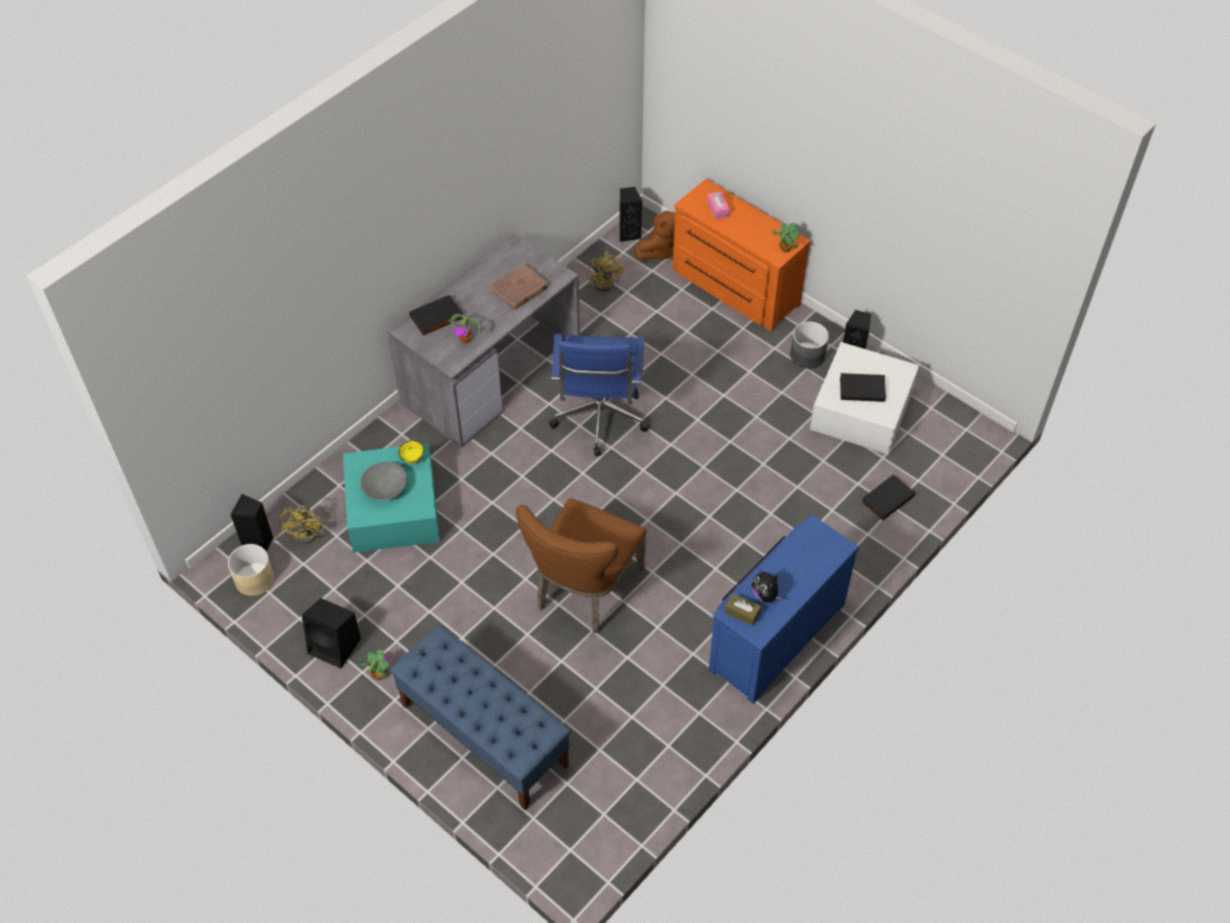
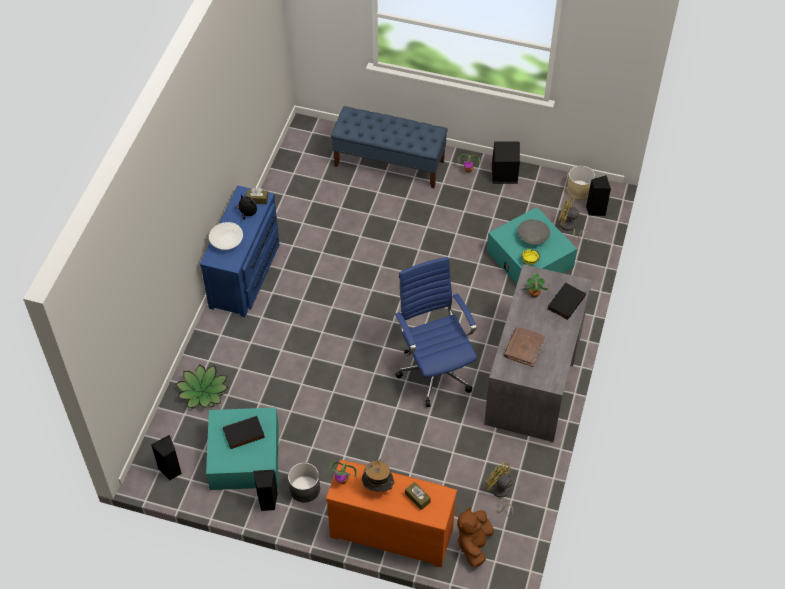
camera: 155 degrees right, 0 degrees up
(311, 531) = (569, 227): yellow fan -> yellow fan turned 45 degrees counterclockwise
(584, 592) = (377, 255): brown chair -> none
(629, 233) = (509, 552): black speaker -> black speaker (171, 470)
(718, 209) = (417, 498): pink tissue box -> brown tissue box
(752, 231) = (378, 487): none -> hat
(810, 563) = (227, 242): none -> white bowl
(862, 410) = (244, 456): white storage box -> turquoise storage box
(887, 498) = (203, 392): black book -> potted plant

